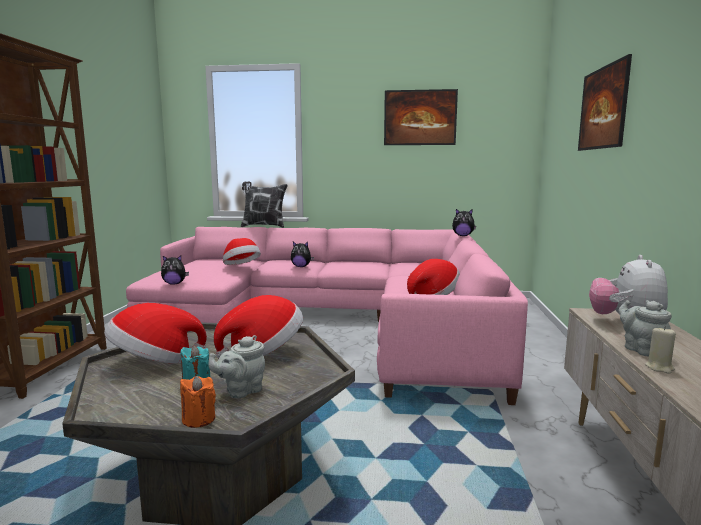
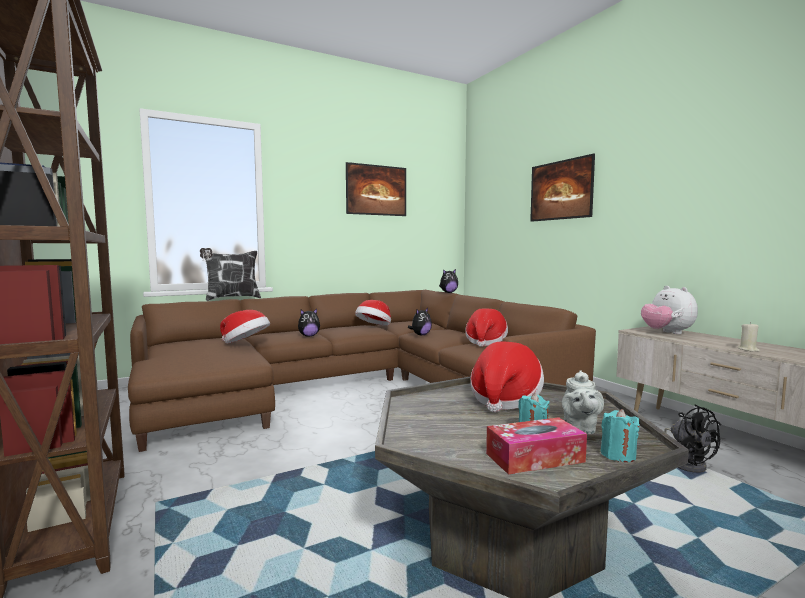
camera: 35 degrees left, 5 degrees down
(145, 398) = (534, 457): none -> tissue box
(155, 362) = (445, 431): hat -> hat (374, 327)
(174, 284) = (200, 370): plush toy -> plush toy (420, 335)
(198, 419) = (618, 455): orange candle -> turquoise candle
(337, 321) = (354, 387): pink sofa -> brown sofa
(526, 494) = (688, 463): none -> black fan
(641, 349) = (715, 343): grey teapot -> none

